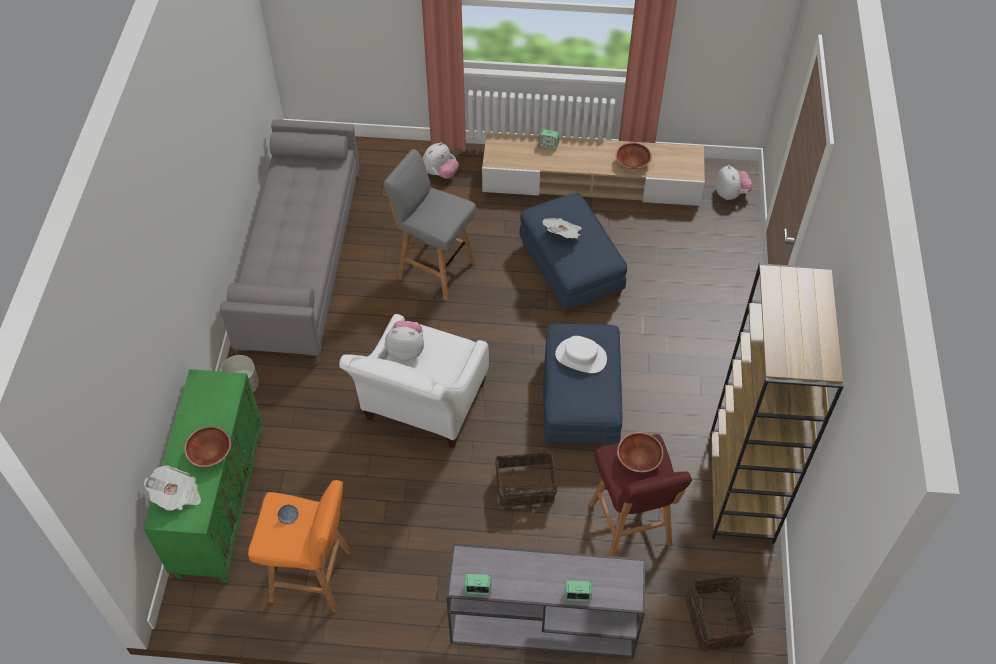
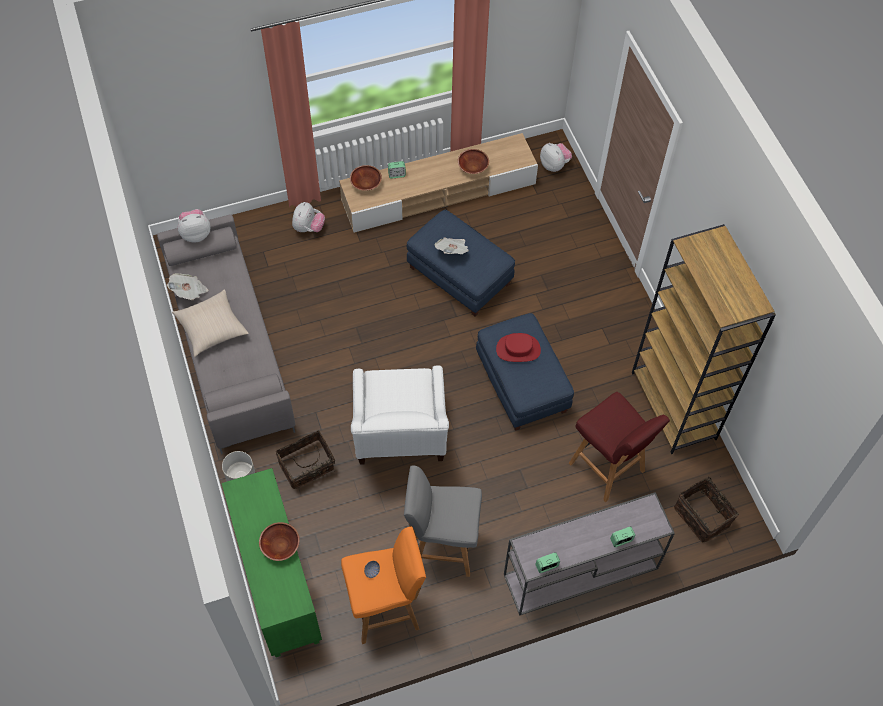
camera: 25 degrees left, 5 degrees up
(177, 495) = (273, 591): newspaper -> newspaper (189, 292)
(279, 227) = (211, 328): none -> beige pillow
(406, 350) = (379, 396): plush toy -> plush toy (196, 234)
(435, 269) = (348, 315): grey stool -> grey stool (442, 546)
(525, 488) = (514, 471): basket -> basket (307, 467)
(580, 357) = (518, 349): white hat -> red hat
(639, 458) = (613, 416): brown bowl -> brown bowl (366, 183)

